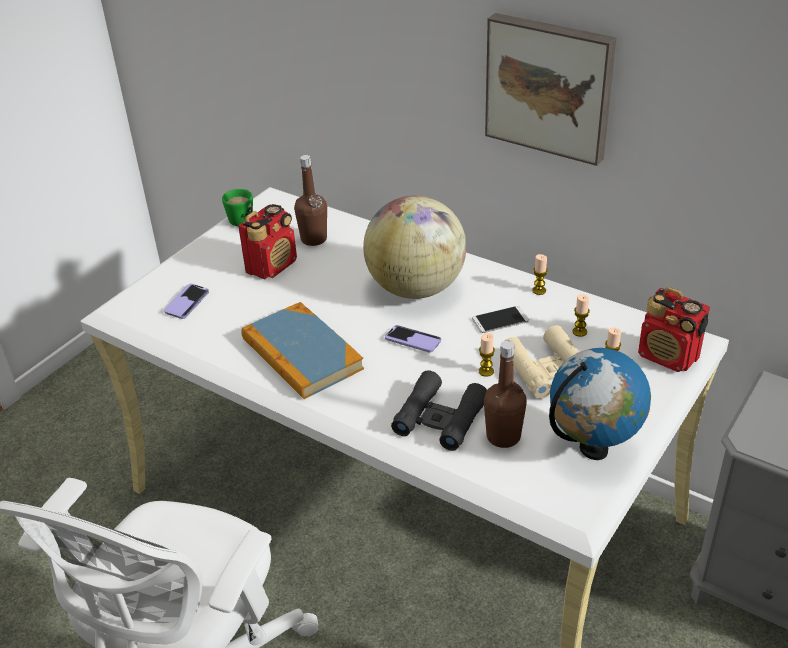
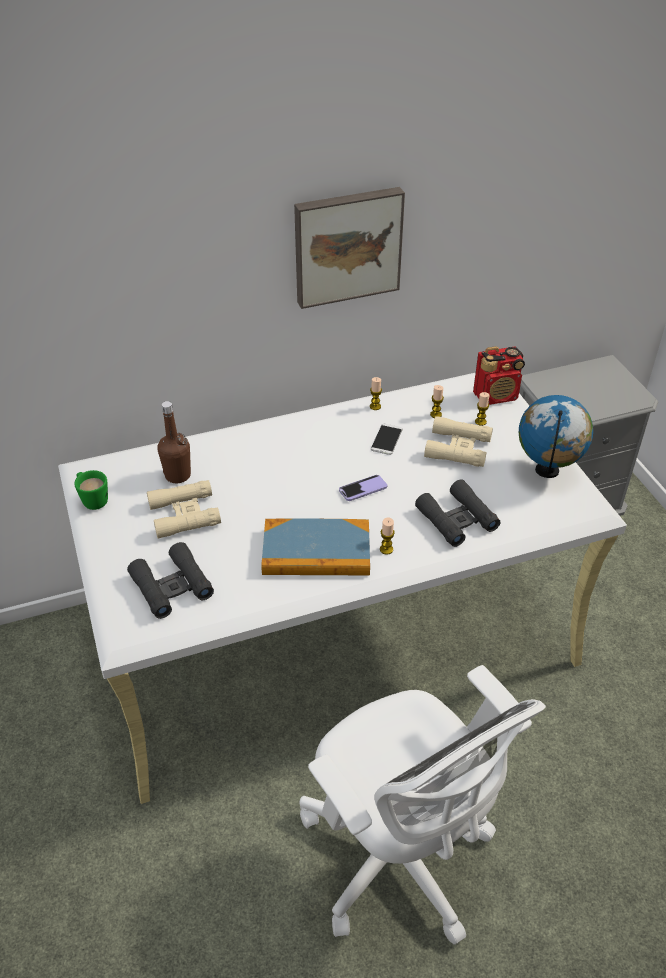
camera: 55 degrees left, 5 degrees up
(187, 302) = (172, 586): phone -> black binoculars
(272, 266) = (184, 514): radio -> beige binoculars
(416, 288) = (306, 457): globe -> none
(486, 371) = (431, 474): candle -> candle (386, 549)
(503, 436) = (501, 501): brown bottle -> none

